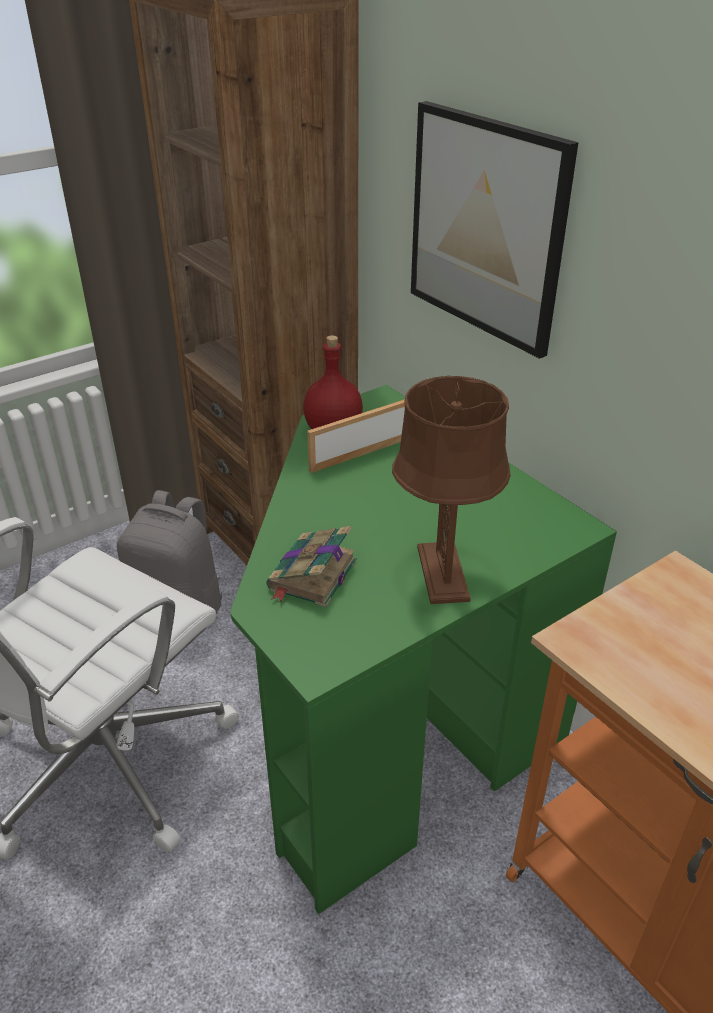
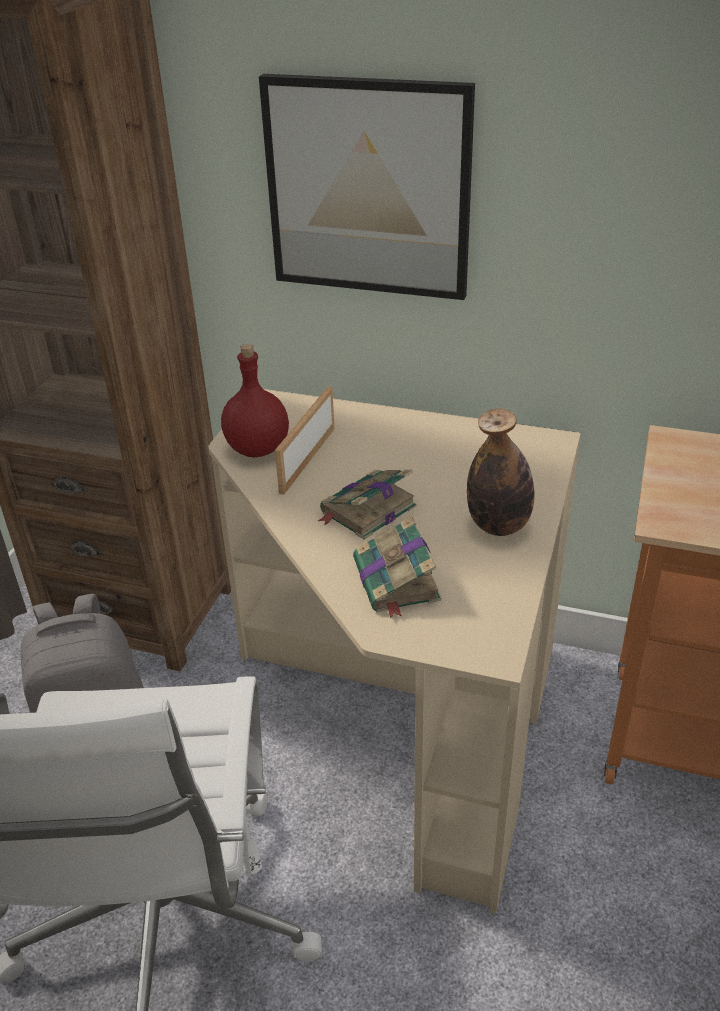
camera: 35 degrees left, 0 degrees up
(355, 512) = (366, 510): none -> book
(388, 714) = (397, 713): green desk -> beige desk
(443, 574) = (498, 525): brown table lamp -> bottle

